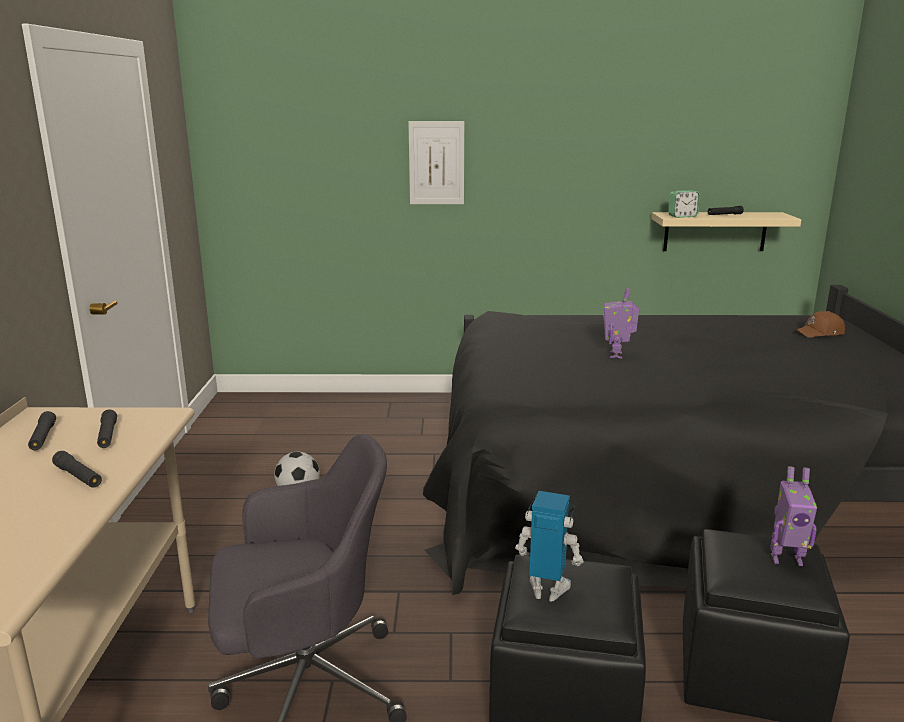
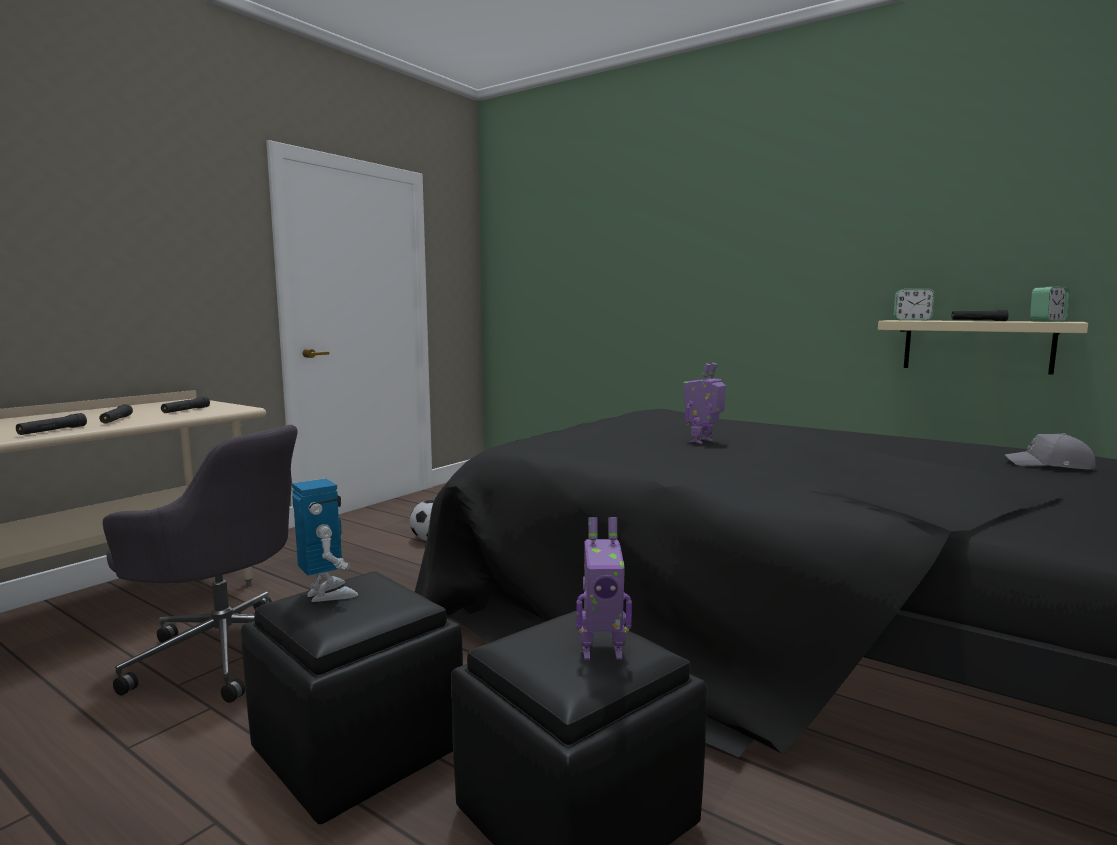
camera: 35 degrees right, 10 degrees down
(43, 437) = (159, 407): black flashlight -> black flashlight (52, 431)
(436, 163) = (659, 270): picture -> none
(770, 215) = (1047, 321): none -> alarm clock
(786, 558) = (602, 652): toy robot -> toy robot turned 45 degrees counterclockwise
(820, 333) = (1050, 465): brown cap -> grey cap

